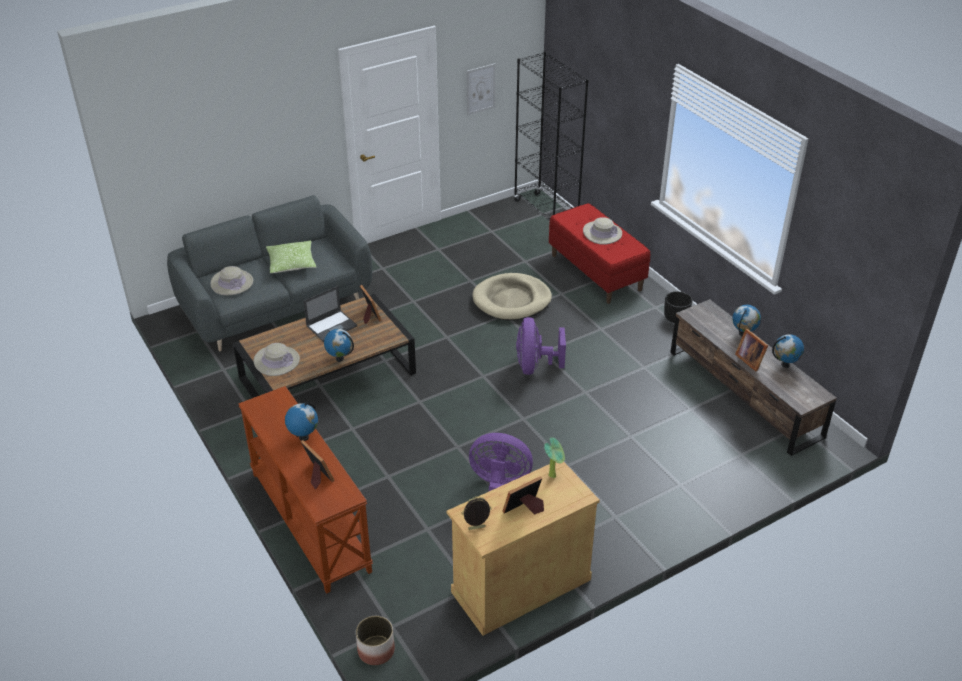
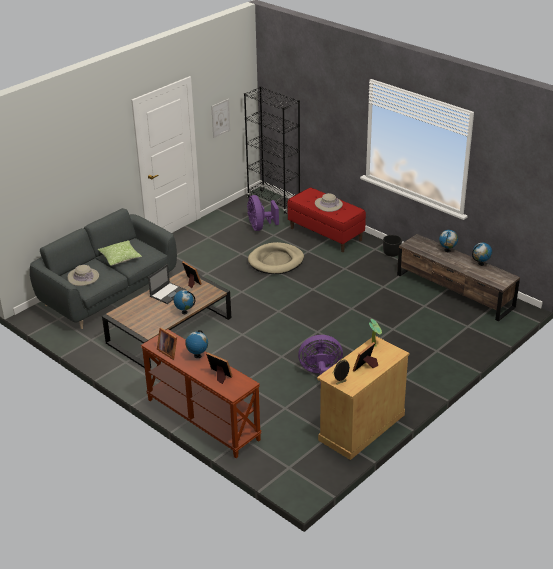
camera: 15 degrees left, 5 degrees down
(276, 361) = (140, 321): beige hat -> none
(375, 650) = (285, 483): planter -> none
(535, 366) = (311, 299): purple fan -> purple fan (260, 227)
(750, 360) = (458, 265): picture frame -> picture frame (168, 351)

